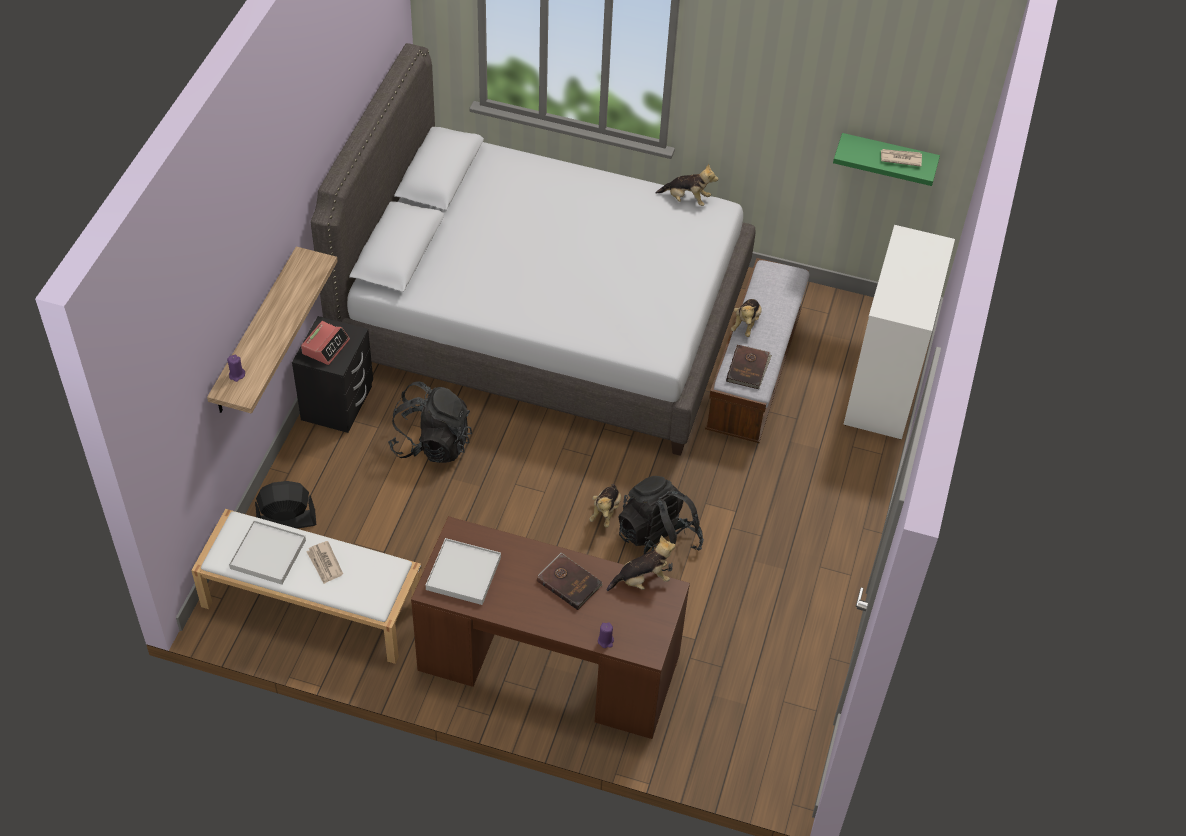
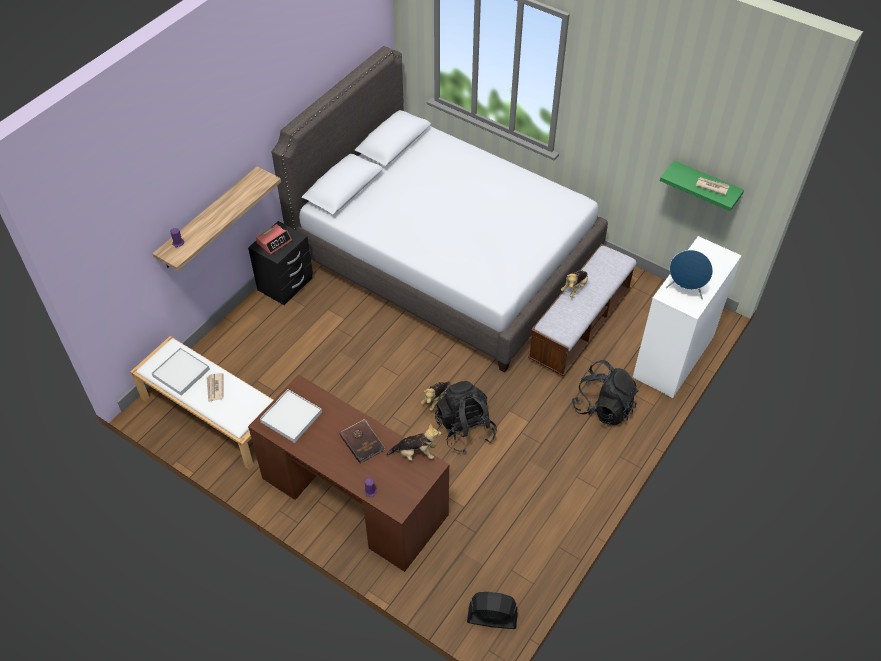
camera: 20 degrees right, 0 degrees up
(286, 521) = (219, 354): black fan -> black fan (492, 618)
(432, 443) = (336, 325): black backpack -> black backpack (603, 407)
(686, 199) = (558, 191): plush toy -> none
(748, 368) = (564, 320): brown book -> none
(904, 298) = (685, 290): none -> blue speaker

